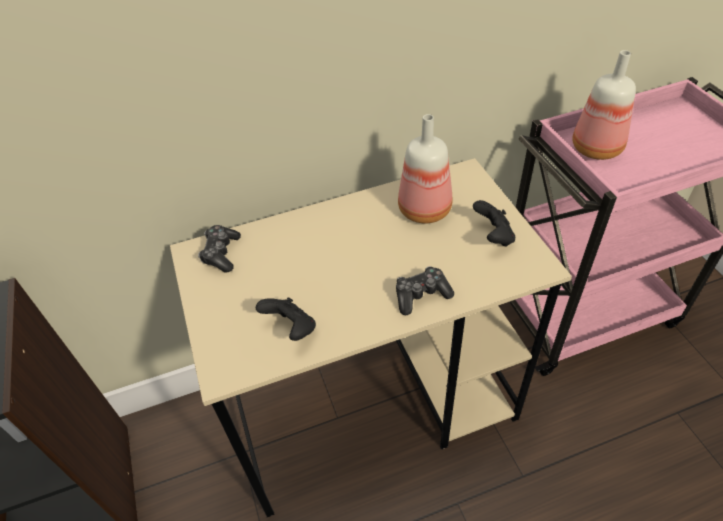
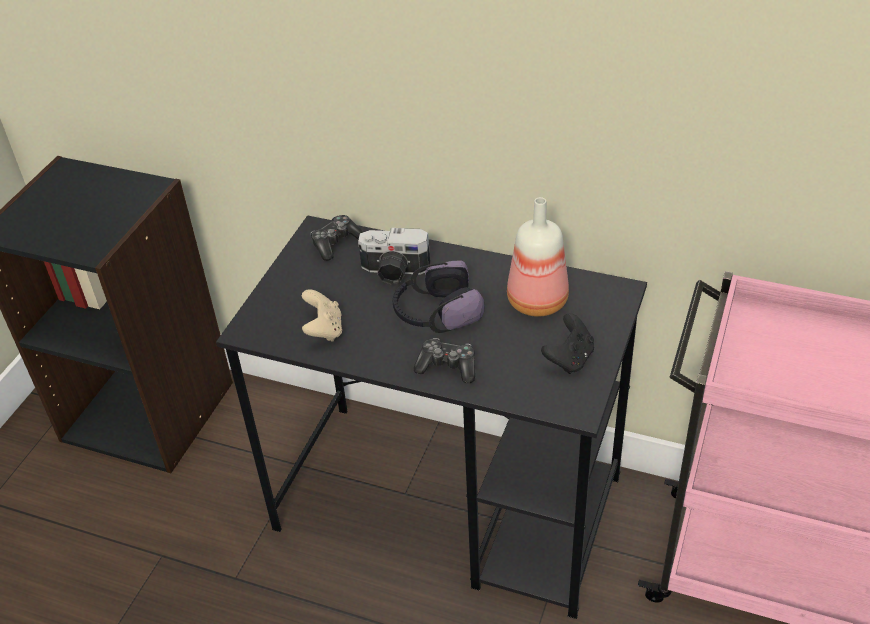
camera: 40 degrees right, 5 degrees down
(291, 329) = (324, 330): black game controller -> beige game controller
(296, 249) = (394, 272): none -> camera
(364, 260) = (436, 313): none -> headphones
(374, 403) = (450, 504): beige desk -> black desk
(596, 147) = (774, 336): bottle -> none

